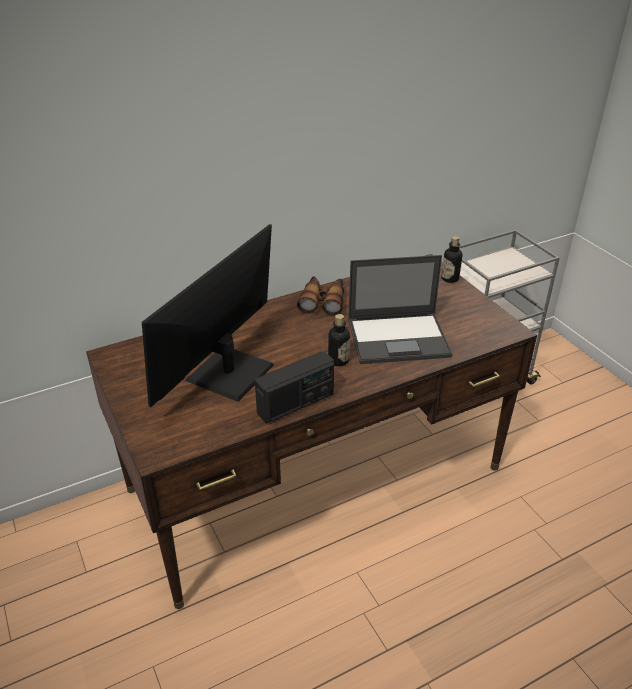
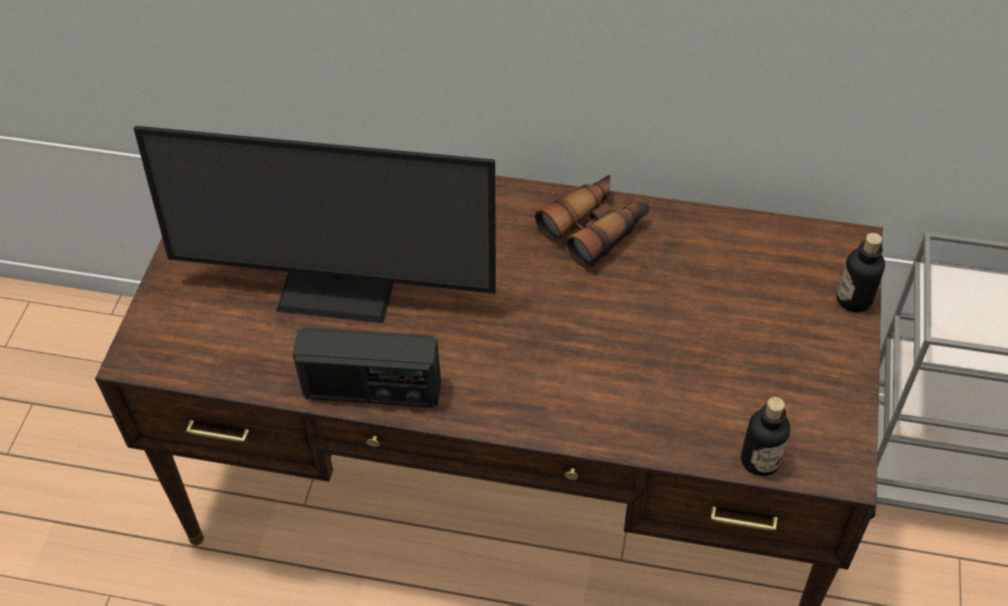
camera: 40 degrees right, 15 degrees up
(228, 372) = (340, 278): monitor -> monitor turned 150 degrees counterclockwise
(338, 360) = (503, 352): bottle -> bottle (760, 460)
(399, 338) = (636, 368): laptop -> none

